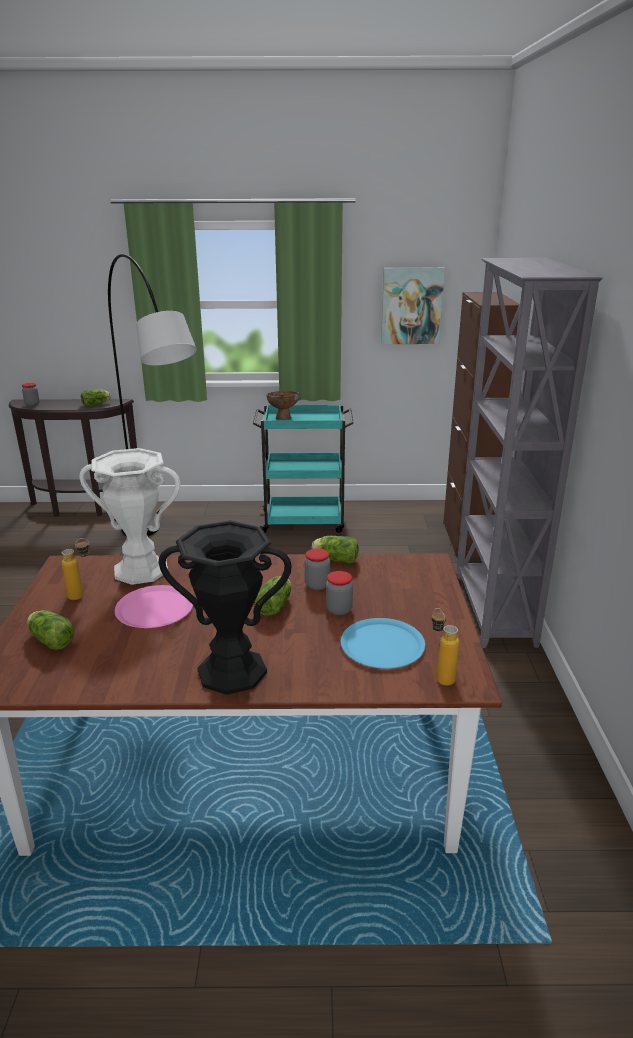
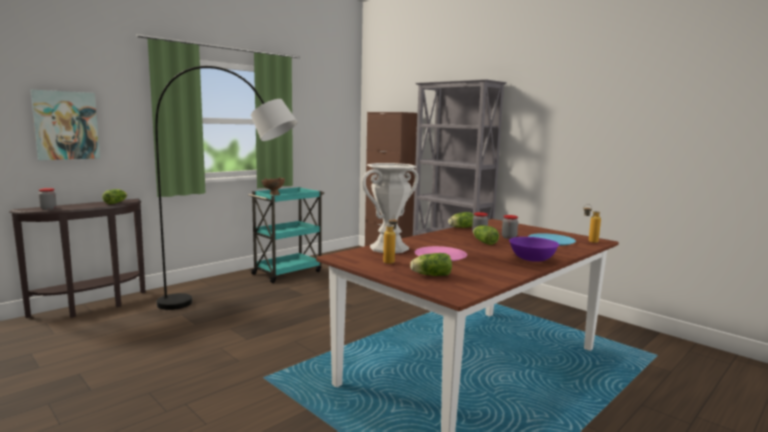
camera: 45 degrees left, 15 degrees down
(232, 671) = (532, 259): black vase -> purple bowl
(411, 306) = (324, 124): picture -> picture (66, 125)

